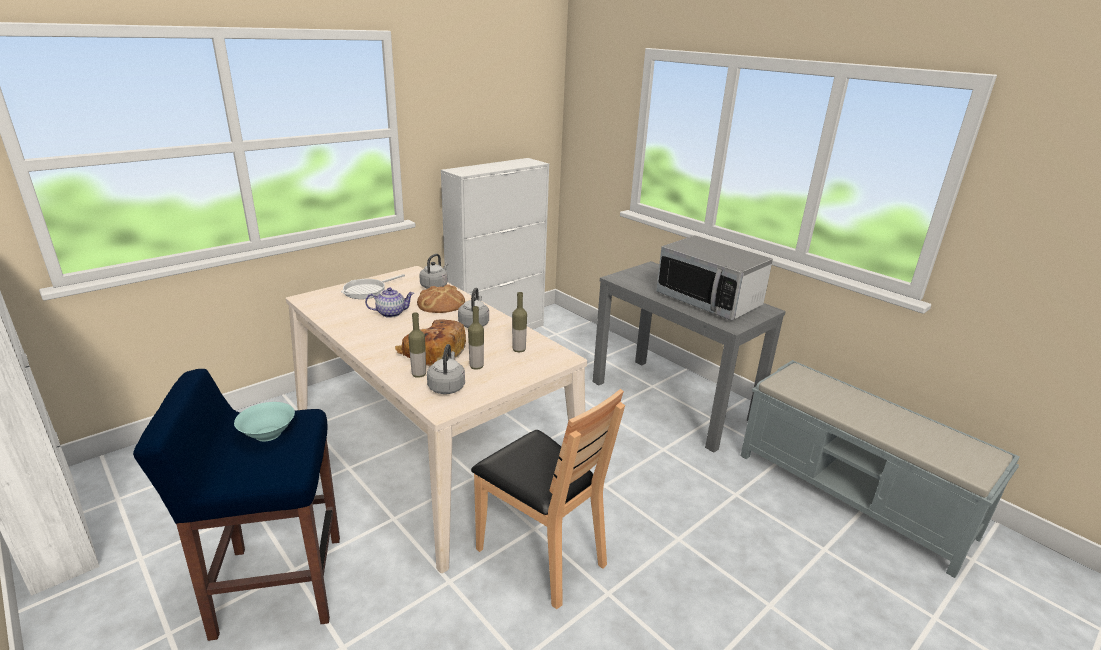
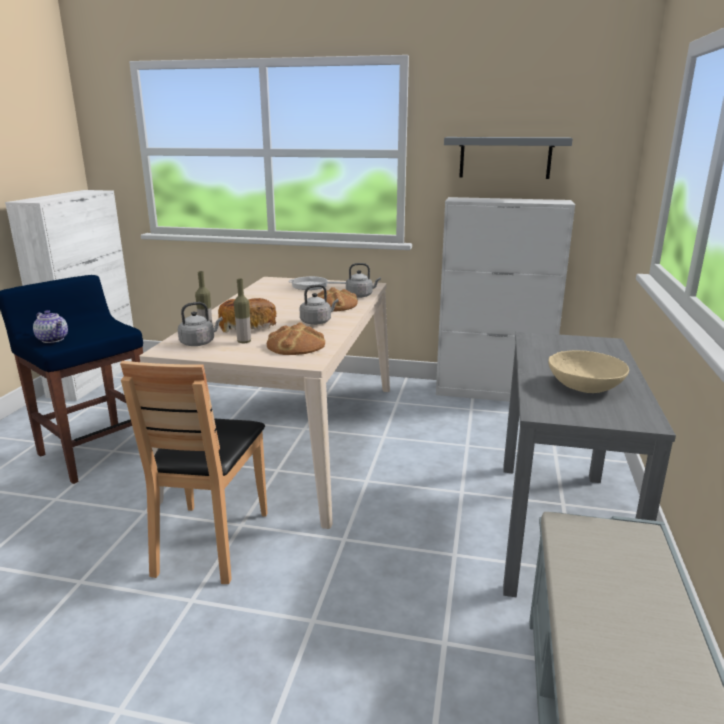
camera: 55 degrees right, 5 degrees down
(268, 433) = (93, 328): turquoise bowl -> none
(391, 313) = (289, 300): teapot -> teapot (53, 339)
(479, 127) = (505, 157): none -> grey shelf
(519, 350) = (296, 345): bottle -> bread
(708, 301) = (584, 386): microwave -> beige bowl

